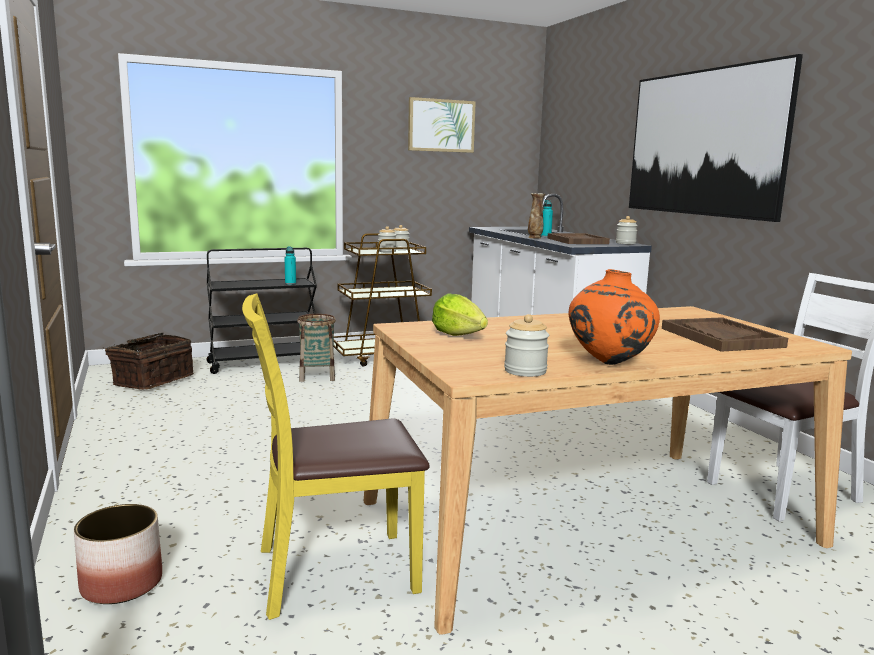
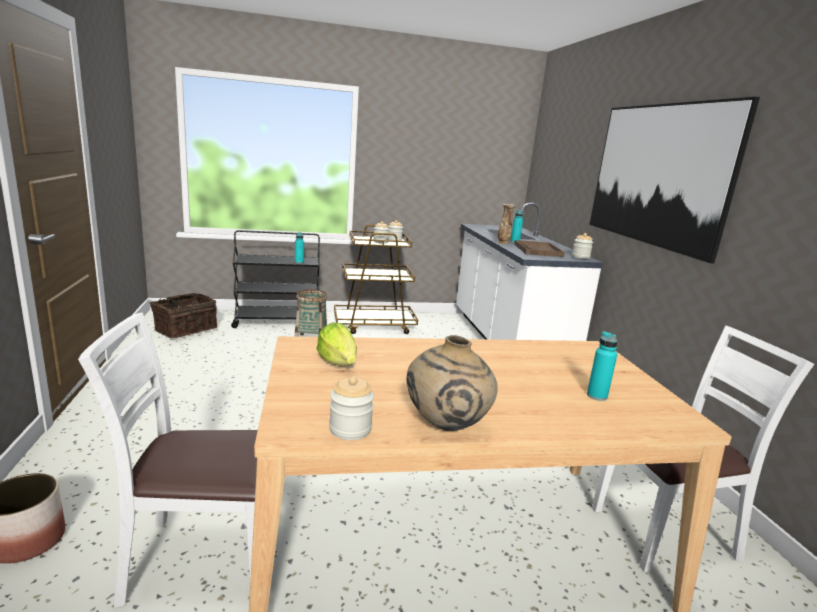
camera: 10 degrees right, 5 degrees up
(335, 571) = (201, 559): yellow chair -> white chair
(441, 125) = (443, 136): picture -> none
(608, 363) = (446, 427): orange vase -> beige vase
(720, 337) = (597, 396): brown tray -> turquoise bottle

